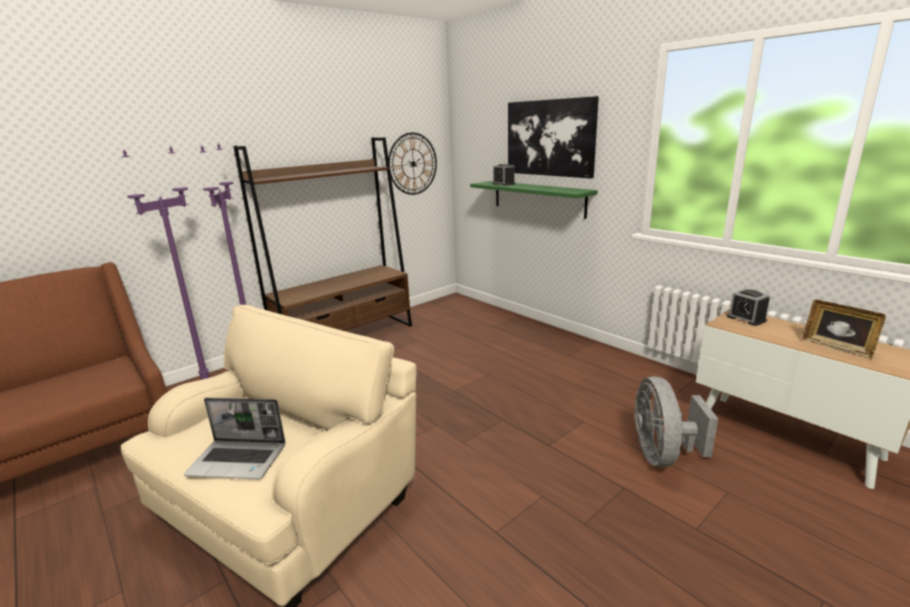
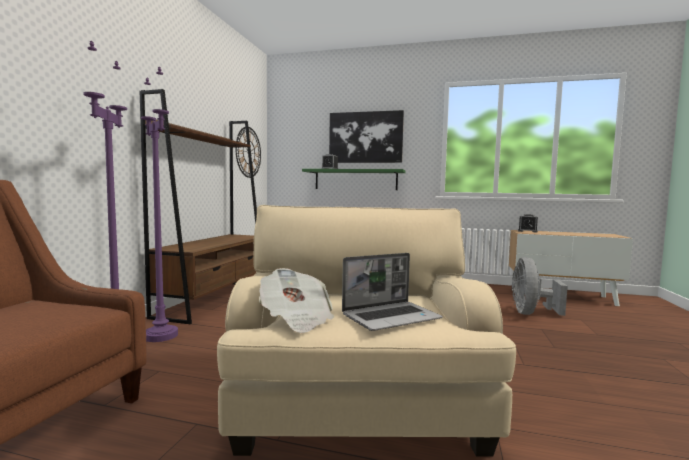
camera: 35 degrees left, 15 degrees down
(183, 437) = (296, 319): none -> newspaper
(662, 455) = (531, 313): grey fan -> grey fan turned 45 degrees clockwise
(837, 348) = (583, 234): picture frame -> none

